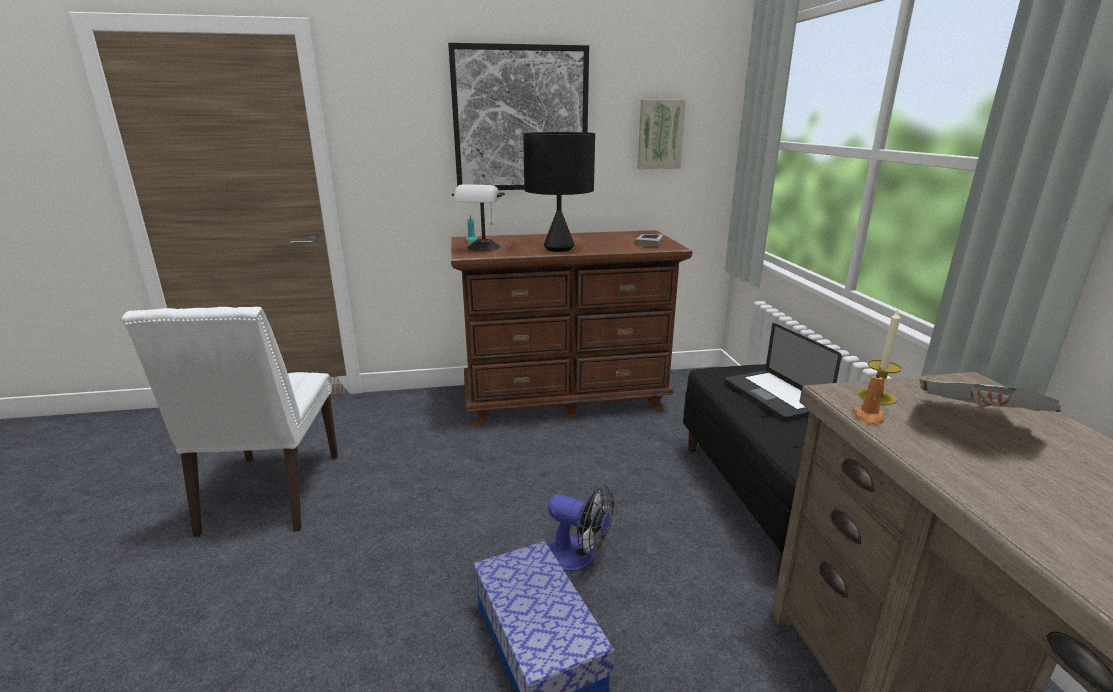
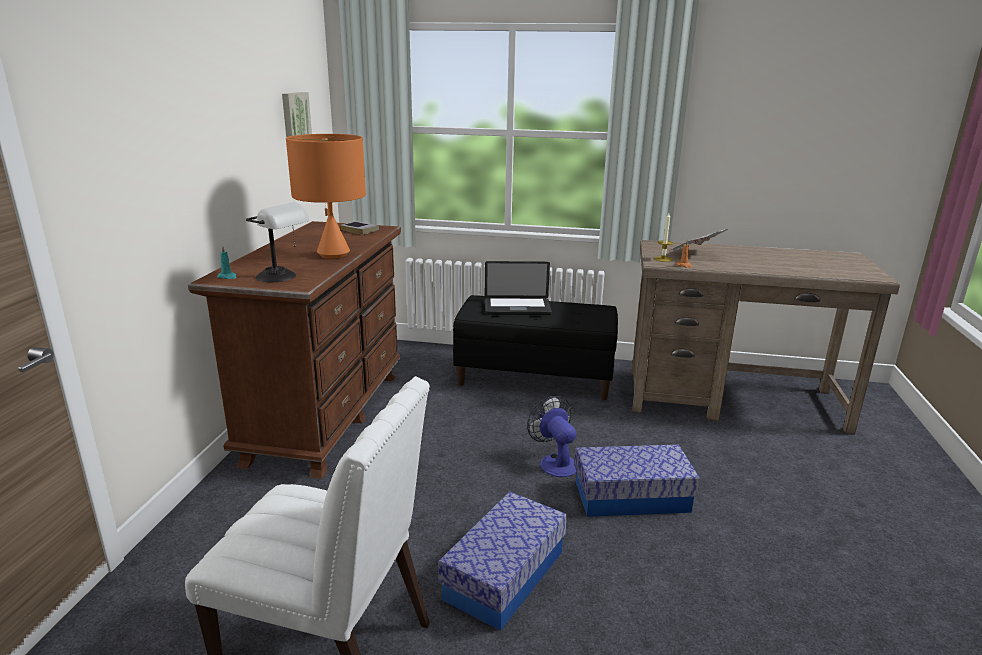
camera: 70 degrees left, 0 degrees up
(364, 561) = (504, 575): none -> storage box
(521, 120) = (213, 124): picture -> none
(559, 249) = (334, 255): black table lamp -> orange table lamp
(578, 557) = (555, 462): fan -> fan turned 75 degrees counterclockwise

